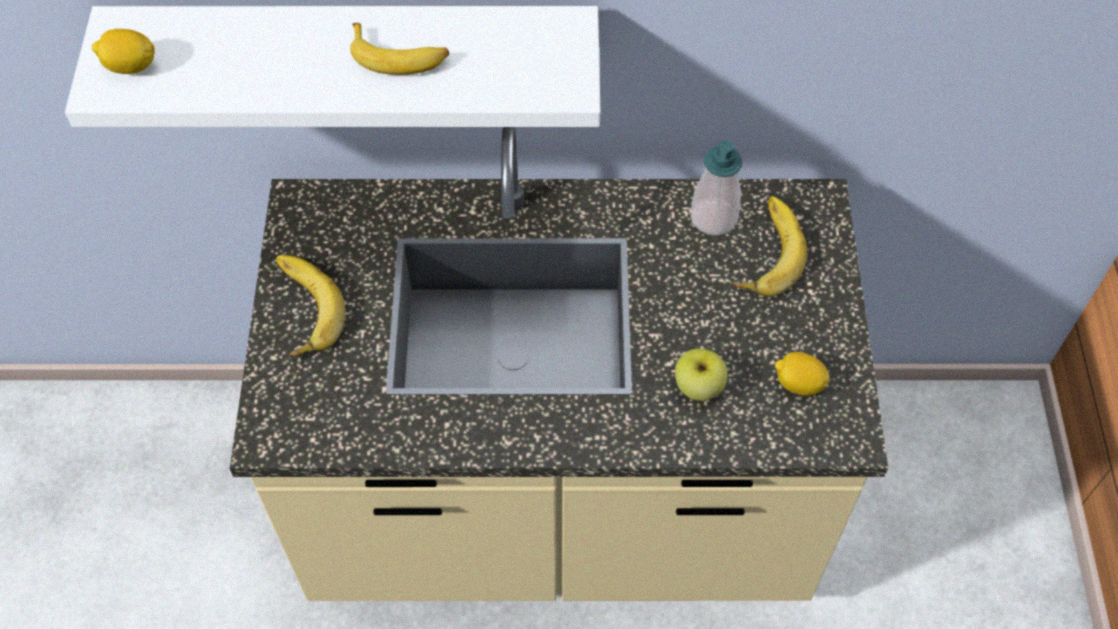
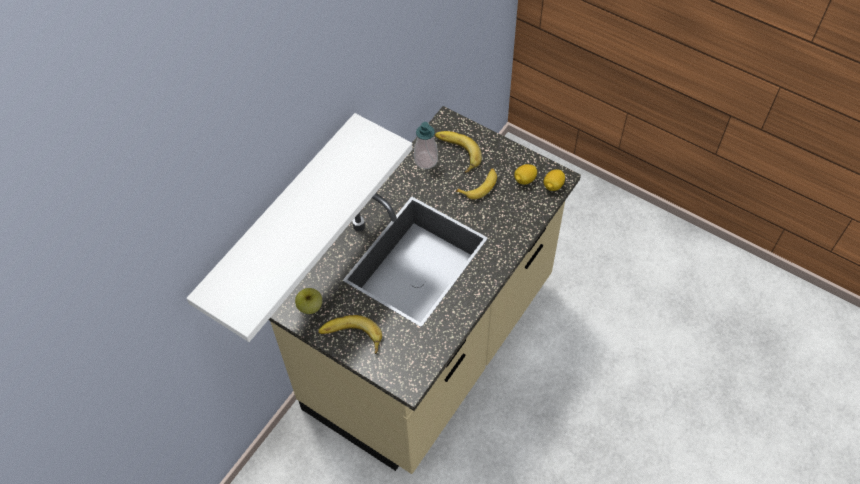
camera: 55 degrees left, 0 degrees up
(130, 66) = (241, 298): lemon -> lemon (553, 185)
(399, 57) = (324, 194): banana -> banana (479, 186)
(698, 387) = (501, 213): apple -> apple (310, 307)

